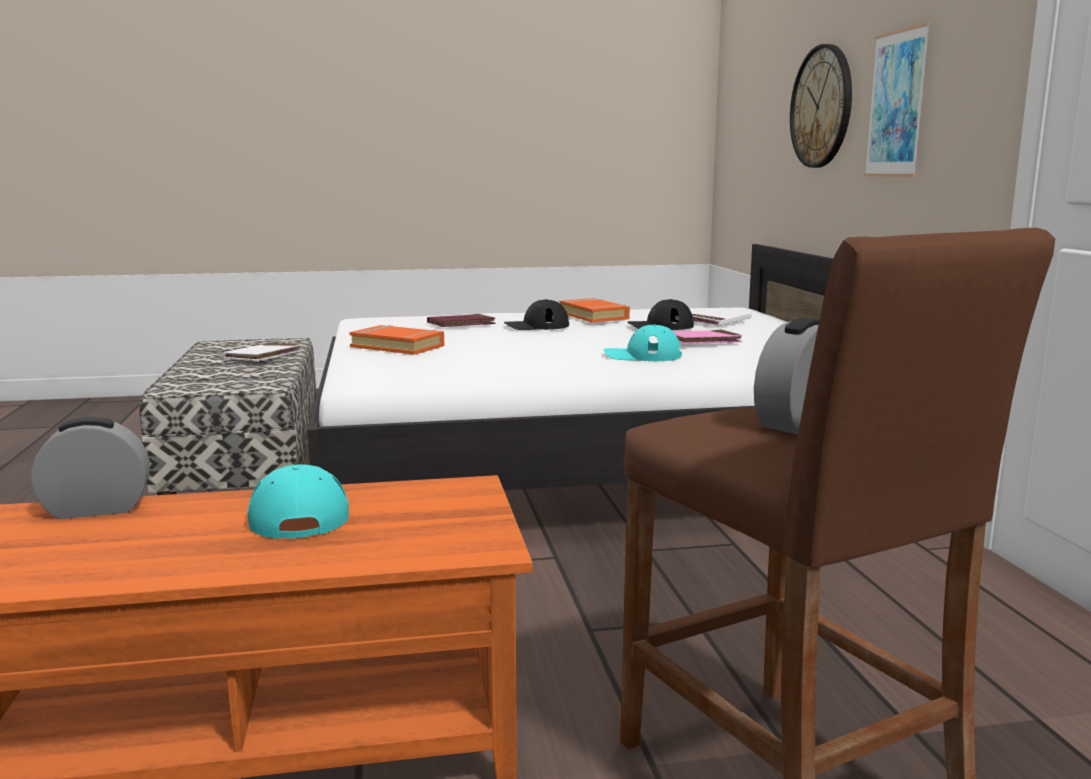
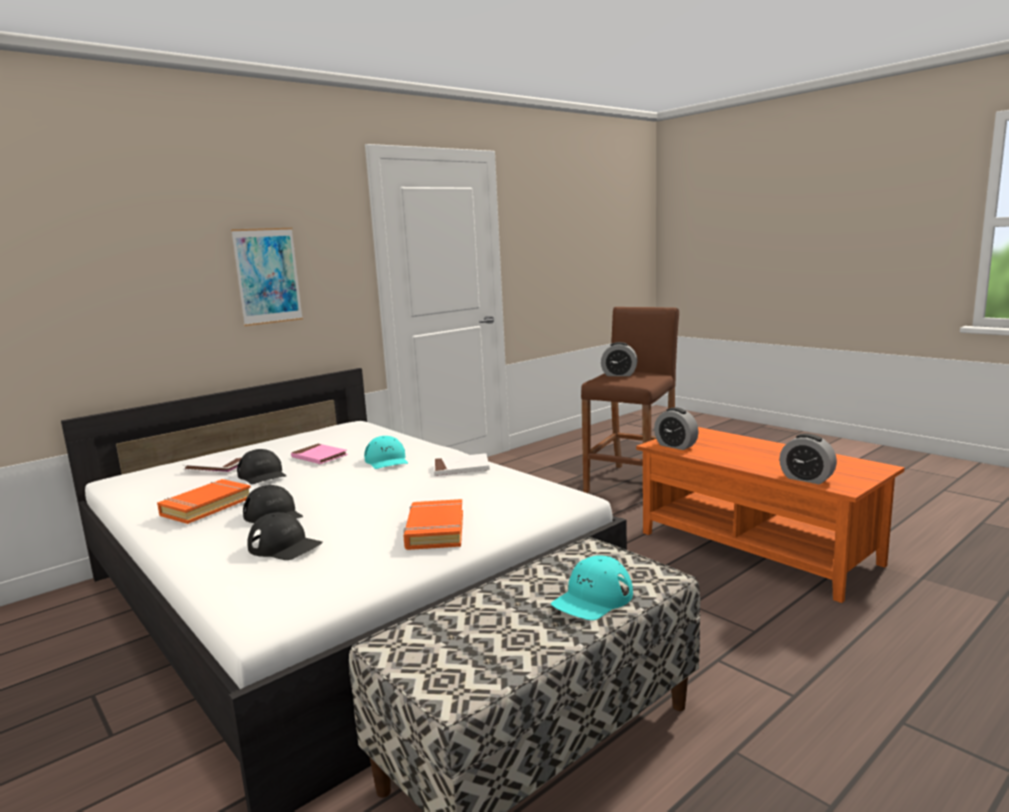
camera: 120 degrees left, 0 degrees up
(263, 356) = (492, 611): white book -> white book (461, 468)
(299, 513) = (731, 454): turquoise cap -> turquoise cap (592, 598)
(432, 495) = (675, 446): none -> alarm clock
(461, 324) = (285, 546): red book -> black cap
(822, 107) = (154, 278): wall clock -> none

